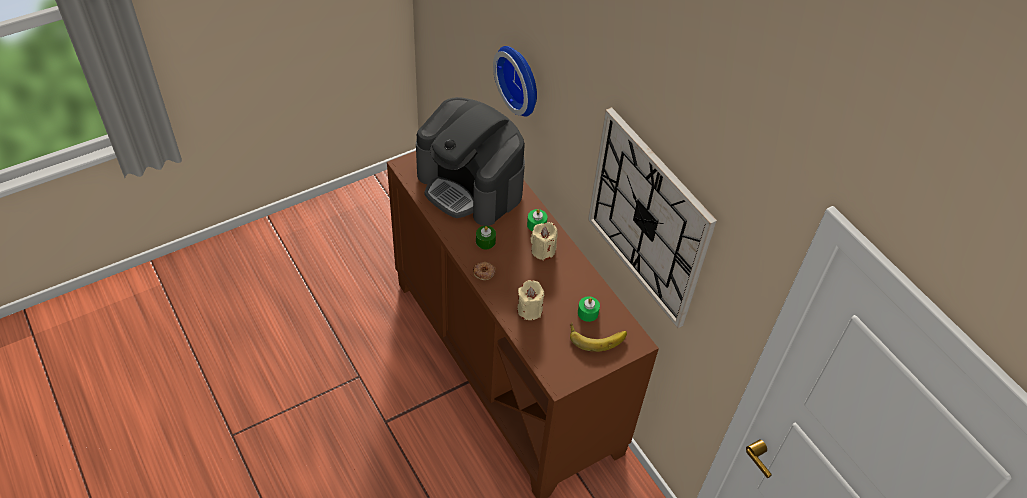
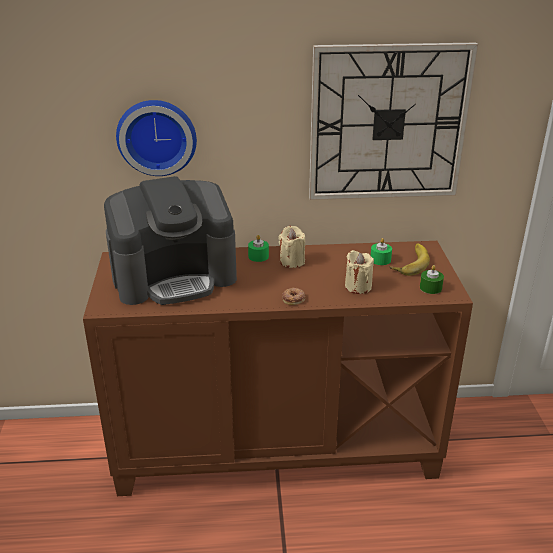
camera: 60 degrees left, 20 degrees down
(485, 241) = (254, 287): green candle -> green candle (430, 288)

